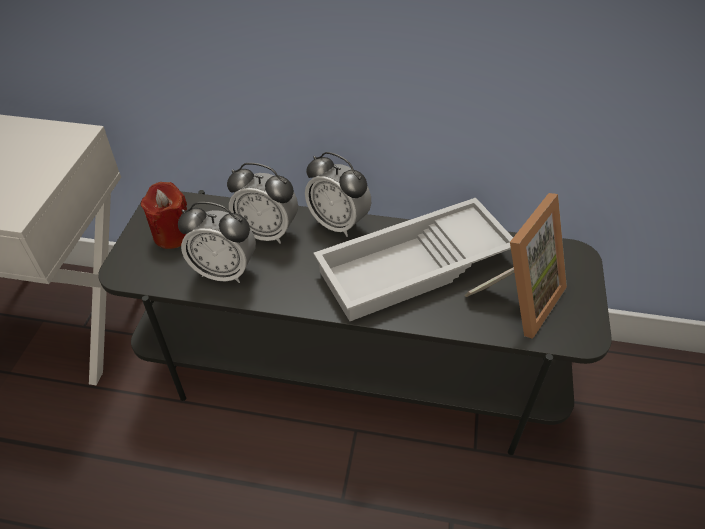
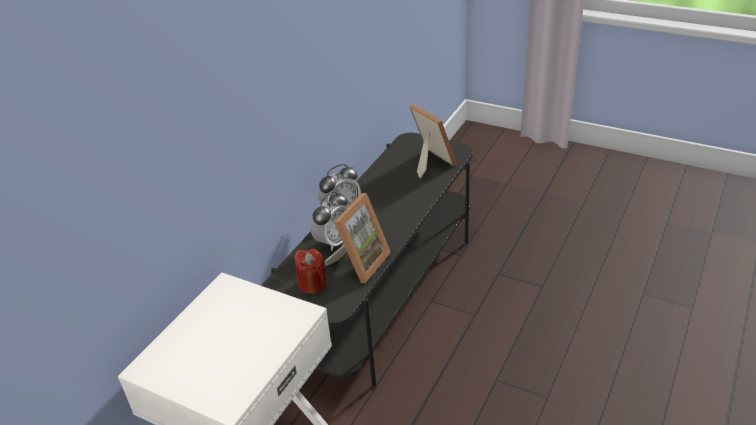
camera: 70 degrees left, 10 degrees down
(224, 271) = (359, 262): alarm clock -> picture frame
(414, 268) = (393, 190): white tray -> none

